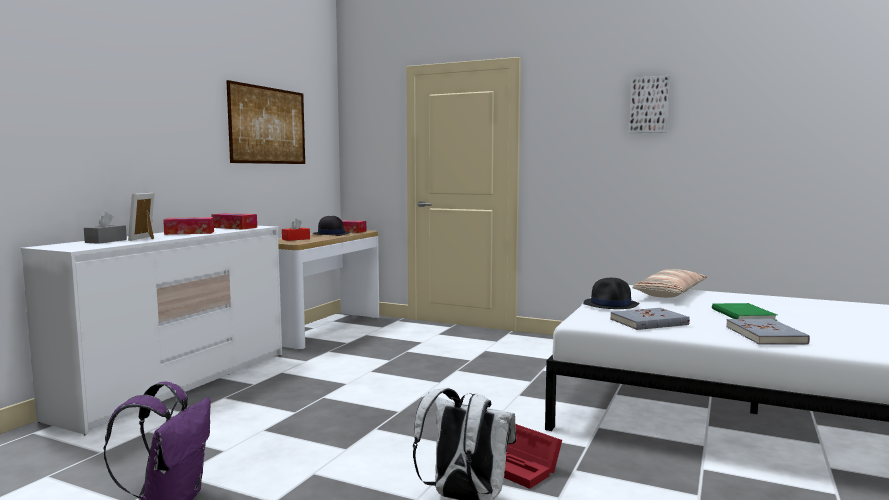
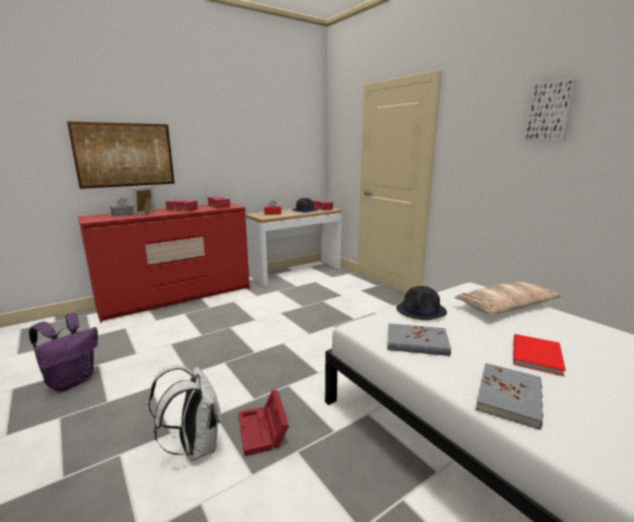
camera: 30 degrees right, 10 degrees up
(179, 383) = (178, 298): white dresser -> red dresser
(268, 125) = (260, 136): picture -> picture (125, 155)
(744, 314) = (538, 356): green book -> red book

